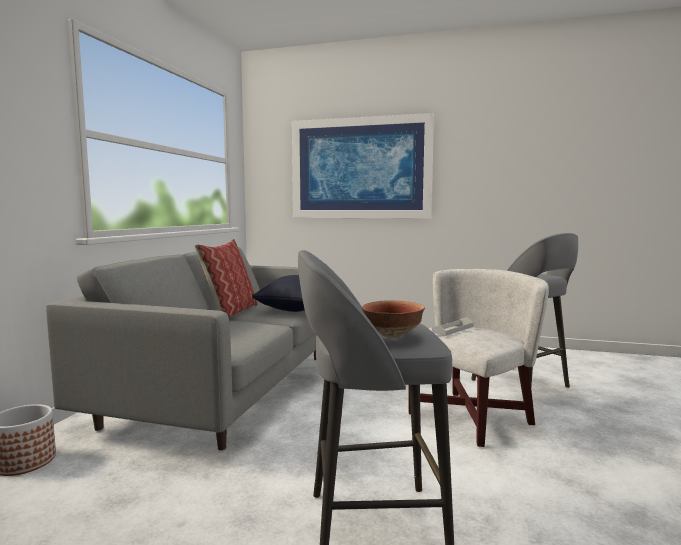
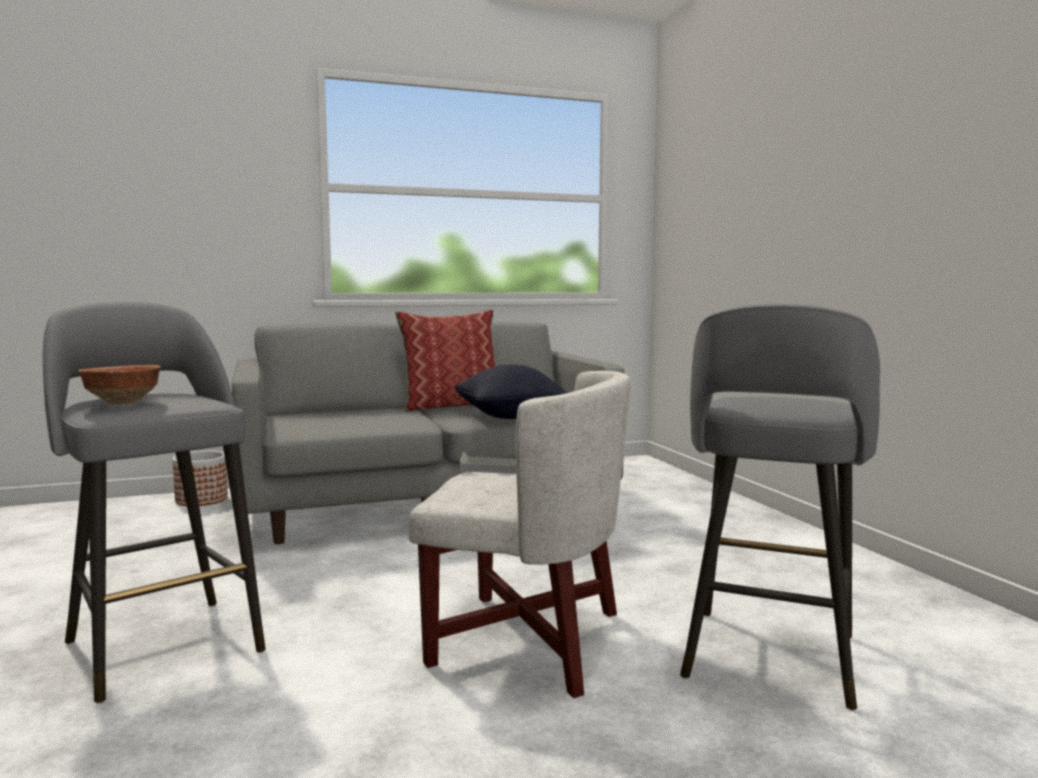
camera: 55 degrees right, 0 degrees up
(360, 168) = (772, 188): picture -> none

